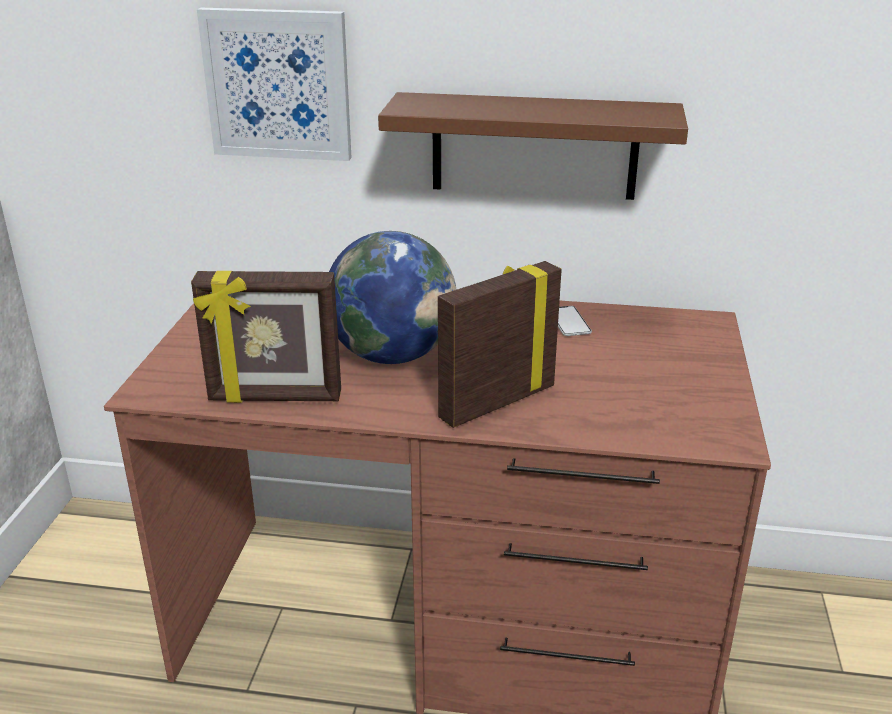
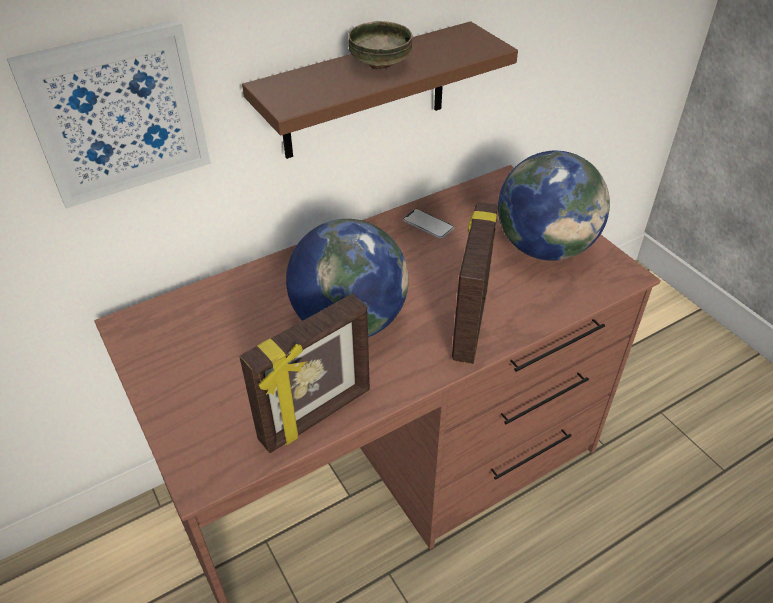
camera: 40 degrees left, 15 degrees up
(529, 106) = (380, 64): none -> bowl
(667, 384) = (544, 247): none -> globe

